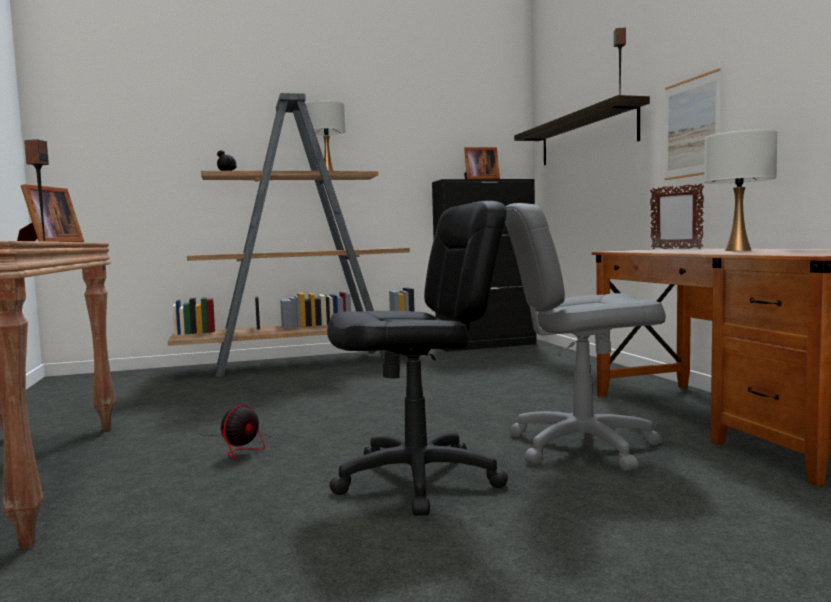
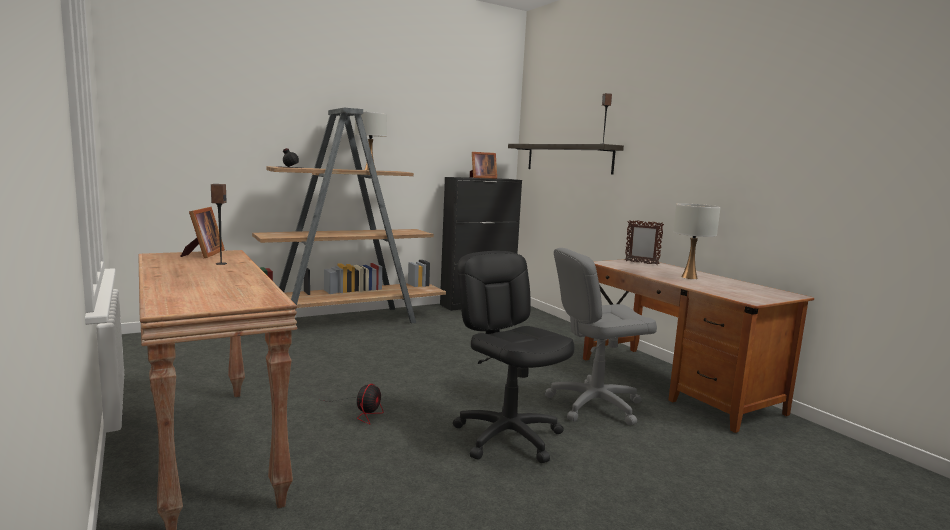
camera: 15 degrees left, 5 degrees up
(418, 480) = (508, 437): black office chair -> black office chair turned 90 degrees counterclockwise
(691, 128) = (653, 177): picture -> none

